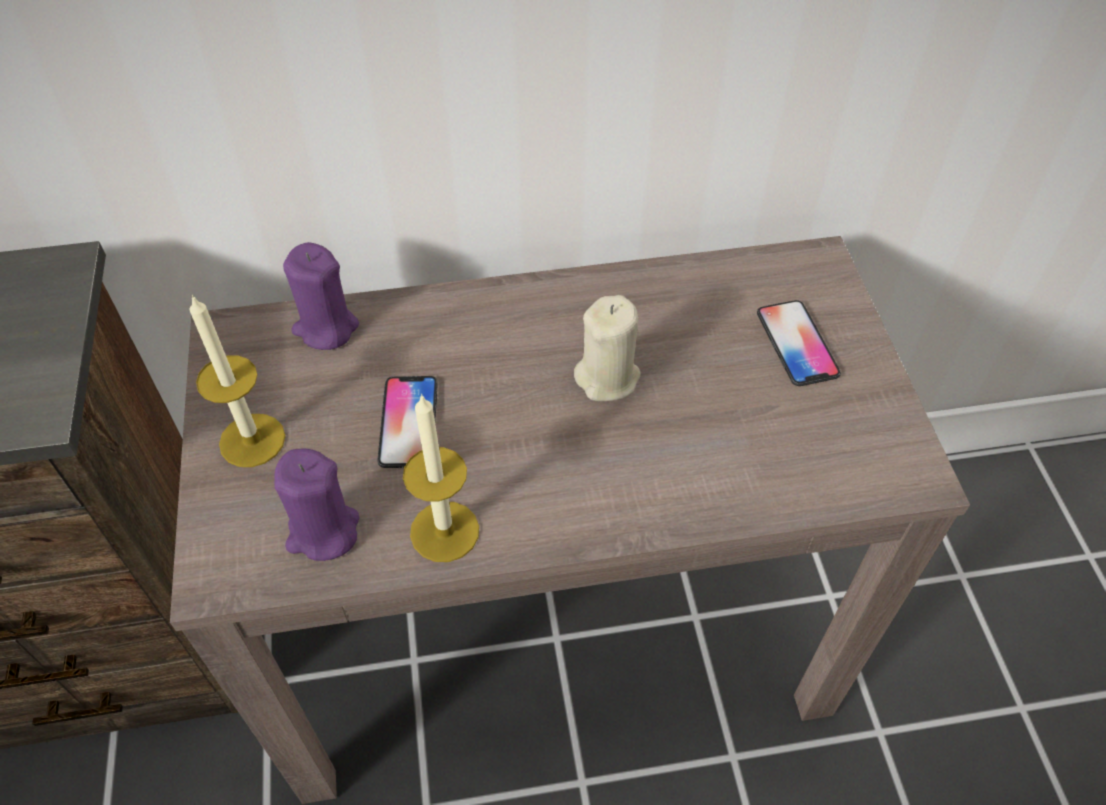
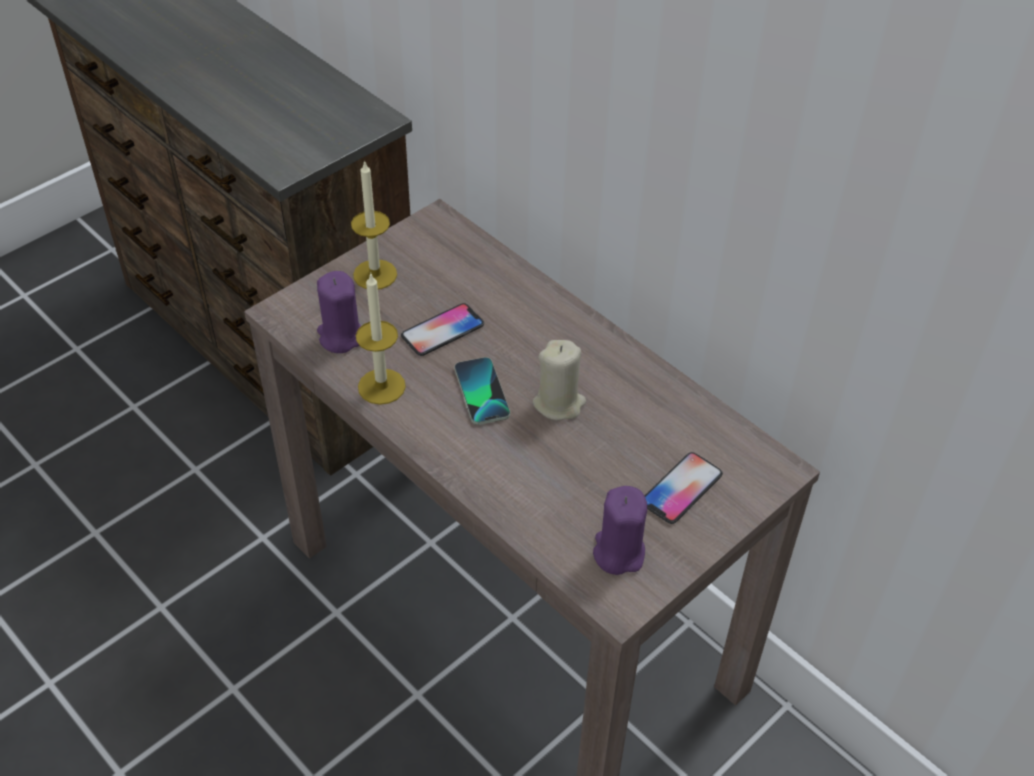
camera: 55 degrees right, 5 degrees down
(326, 328) = (479, 257): purple candle -> purple candle (618, 552)
(535, 437) = (481, 392): none -> phone

